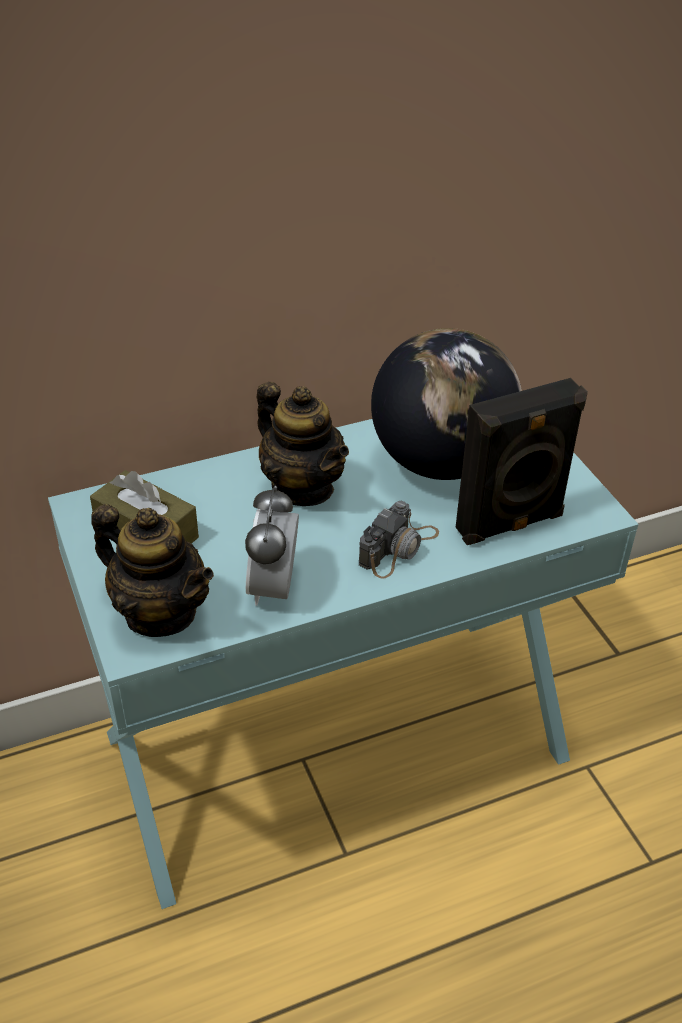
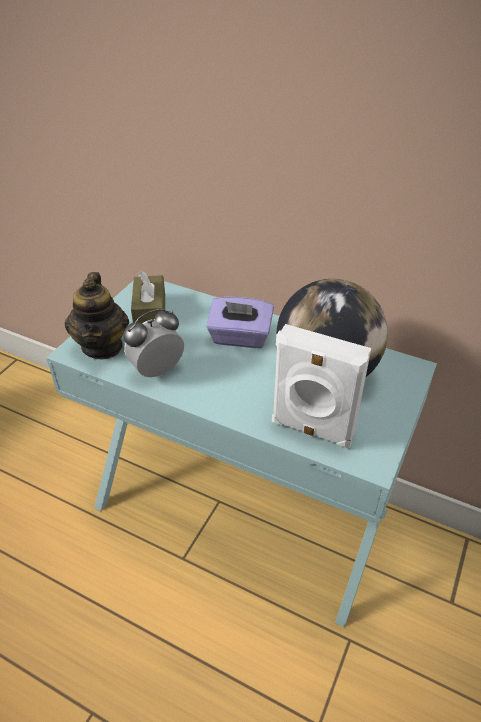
camera: 50 degrees right, 0 degrees up
(302, 487) = (240, 338): teapot -> purple tissue box
(398, 548) = (237, 396): camera -> none
(511, 524) = (311, 430): black speaker -> white speaker

